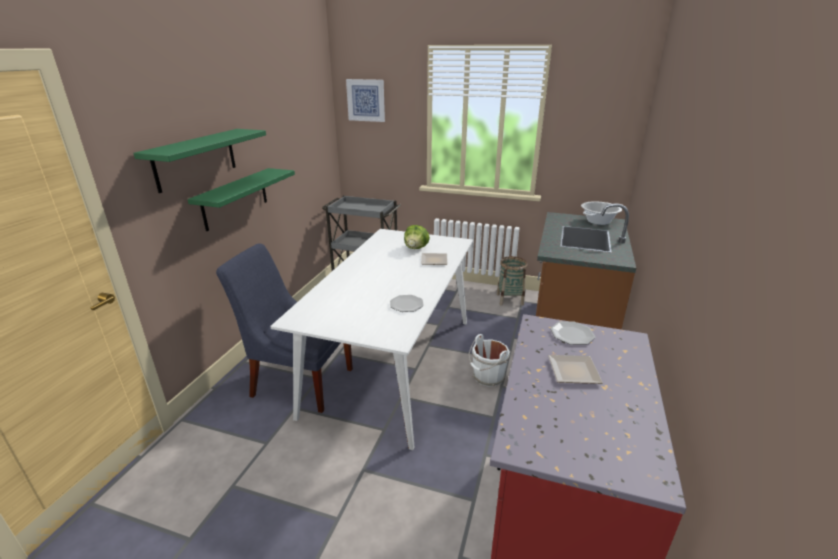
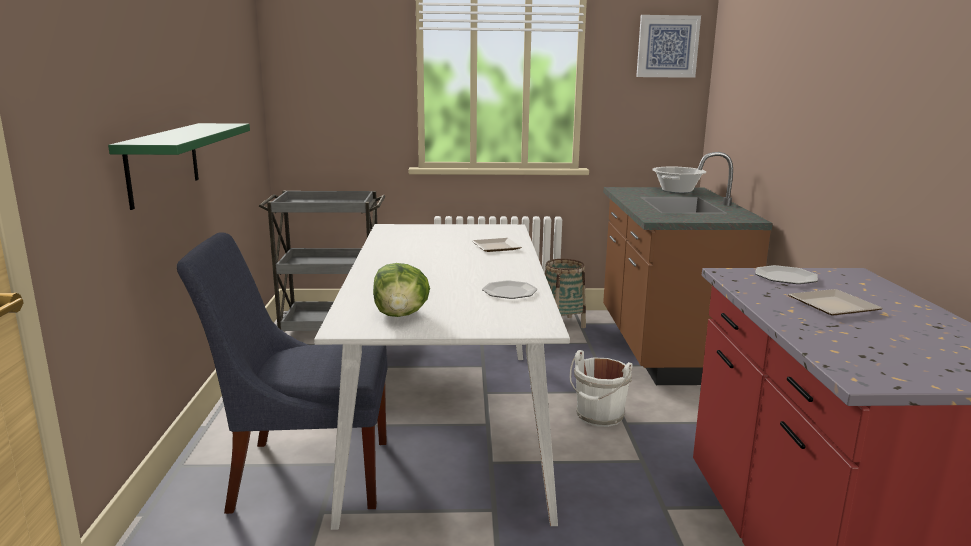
camera: 20 degrees left, 10 degrees down
(196, 159) = (118, 78): green shelf -> none
(366, 100) = (316, 40): picture -> picture (667, 46)
(416, 248) = (455, 238): lettuce -> lettuce (401, 315)

